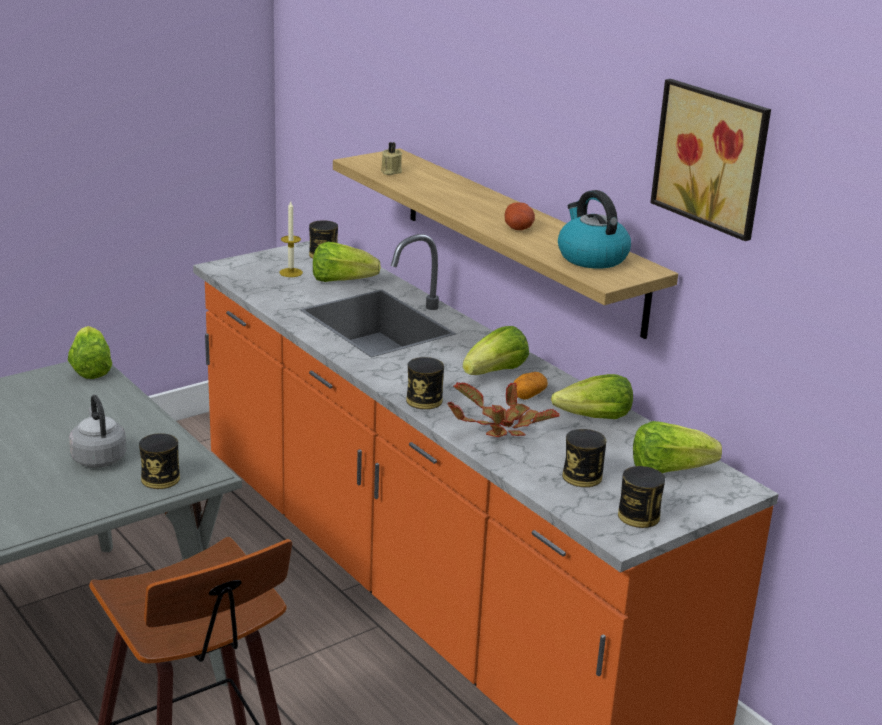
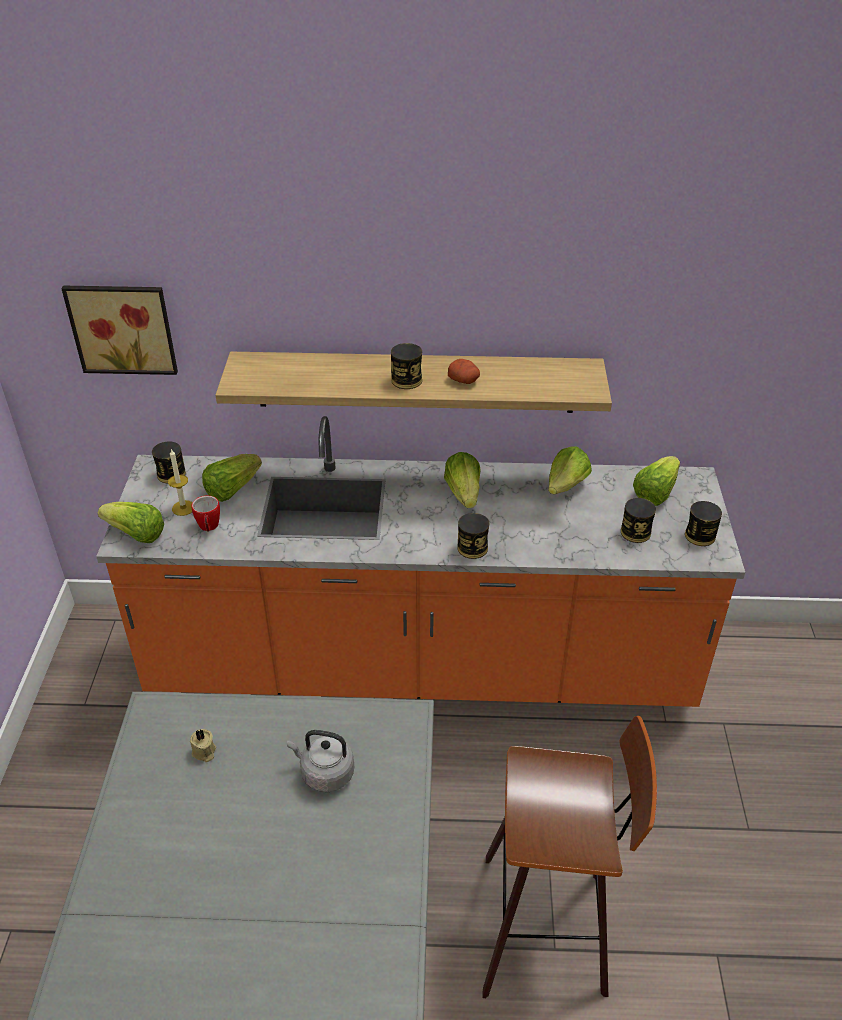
camera: 50 degrees left, 15 degrees up
(90, 368) = (158, 710): lettuce -> lettuce (136, 534)
(160, 479) = (394, 748): can -> can (406, 380)
(282, 289) = (209, 527): none -> mug
(390, 172) = (281, 380): beige candle -> beige candle (204, 752)
(501, 427) = (543, 532): potted plant -> none
(528, 395) = (509, 496): potato -> none
(591, 257) = (547, 377): kettle -> none
(714, 157) = (636, 268): picture -> picture (123, 327)

